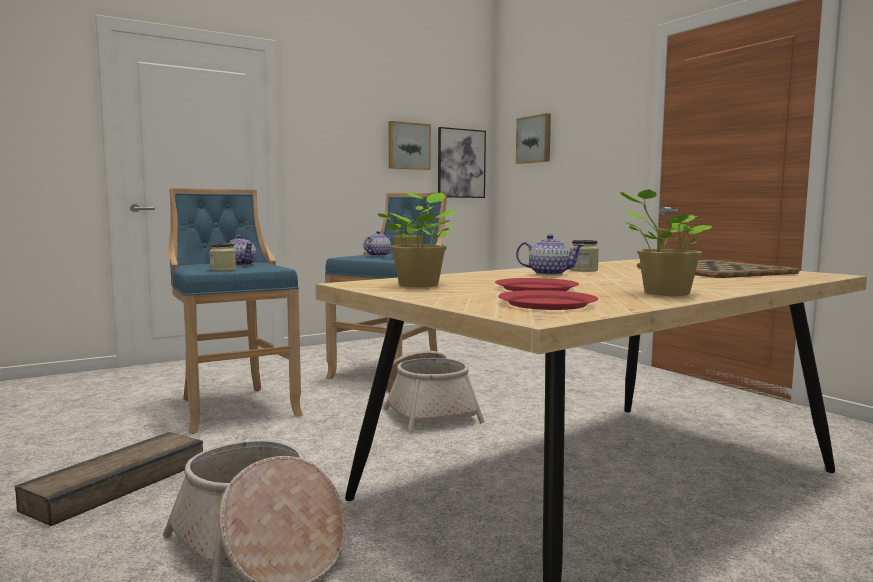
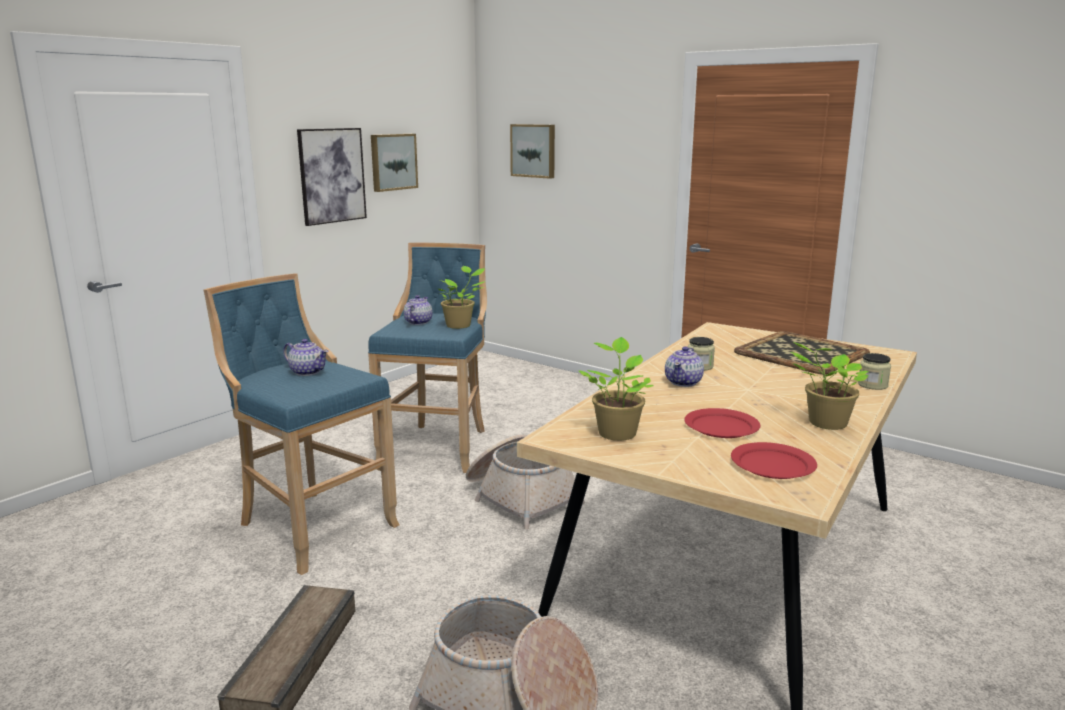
camera: 20 degrees left, 10 degrees up
(223, 270) = (313, 391): jar -> jar (872, 385)
(461, 163) = (446, 174): picture -> picture (332, 175)
(548, 274) = (684, 382): teapot -> teapot turned 120 degrees clockwise

